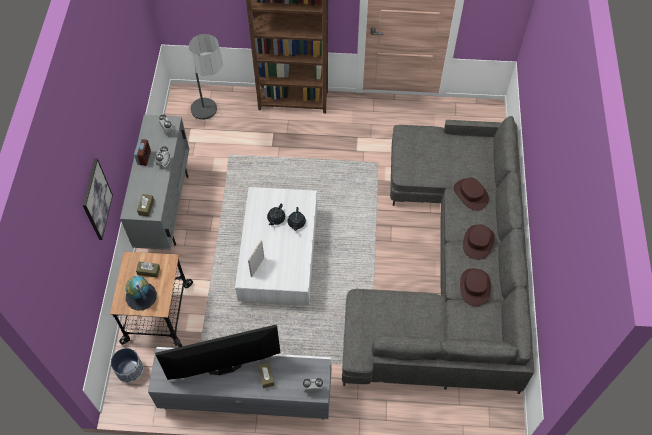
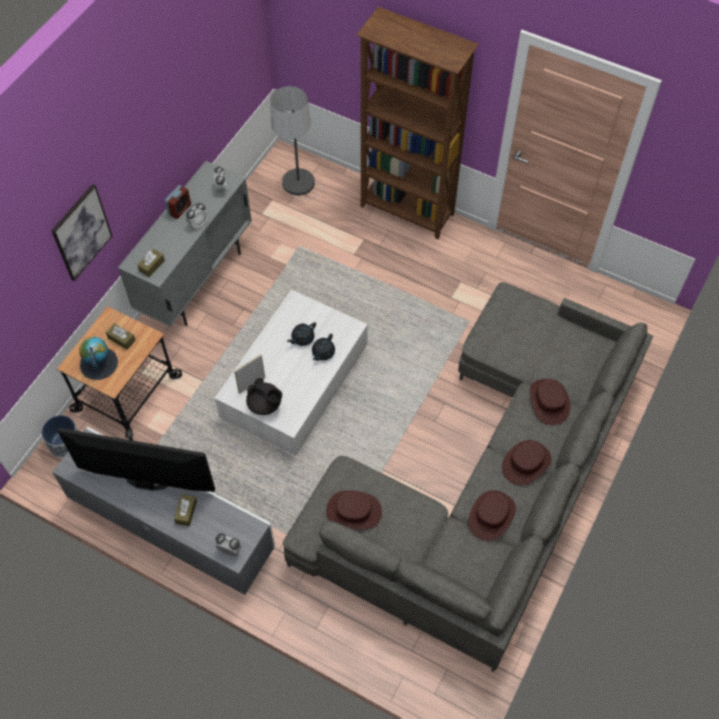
camera: 25 degrees right, 0 degrees up
(275, 277) = (265, 405): none -> black teapot
(381, 324) = (353, 511): none -> brown hat

